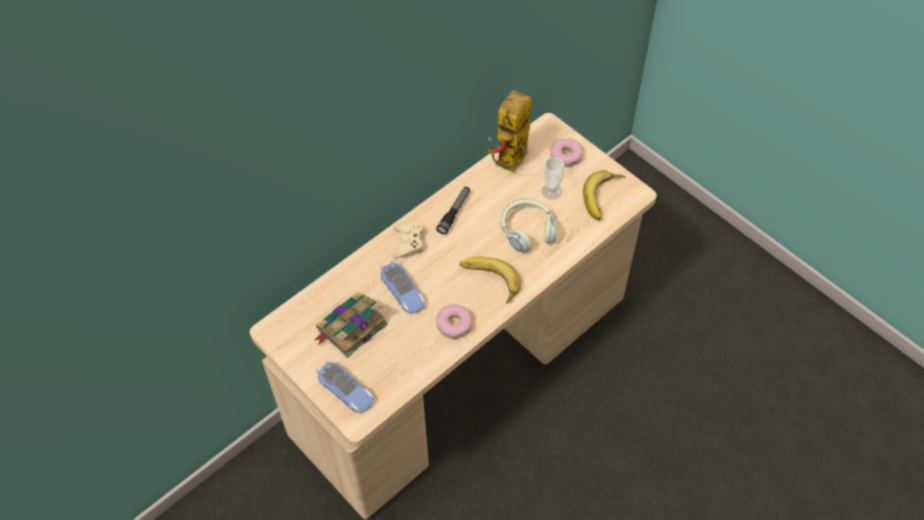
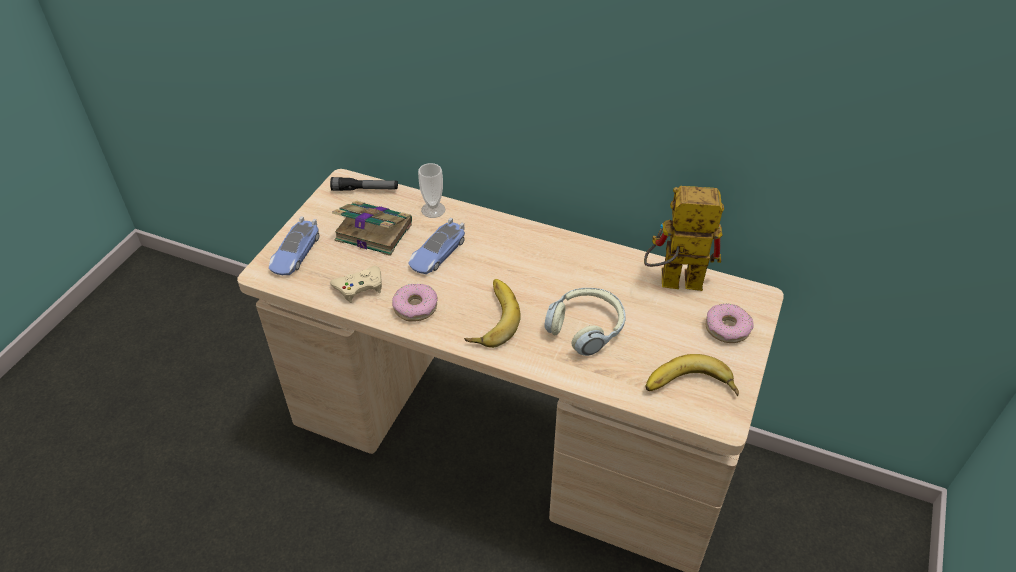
camera: 65 degrees right, 10 degrees down
(408, 242) = (503, 236): beige game controller -> beige game controller (359, 287)
(454, 213) = (567, 258): flashlight -> flashlight (365, 189)
(551, 191) = (661, 331): cup -> cup (433, 210)

